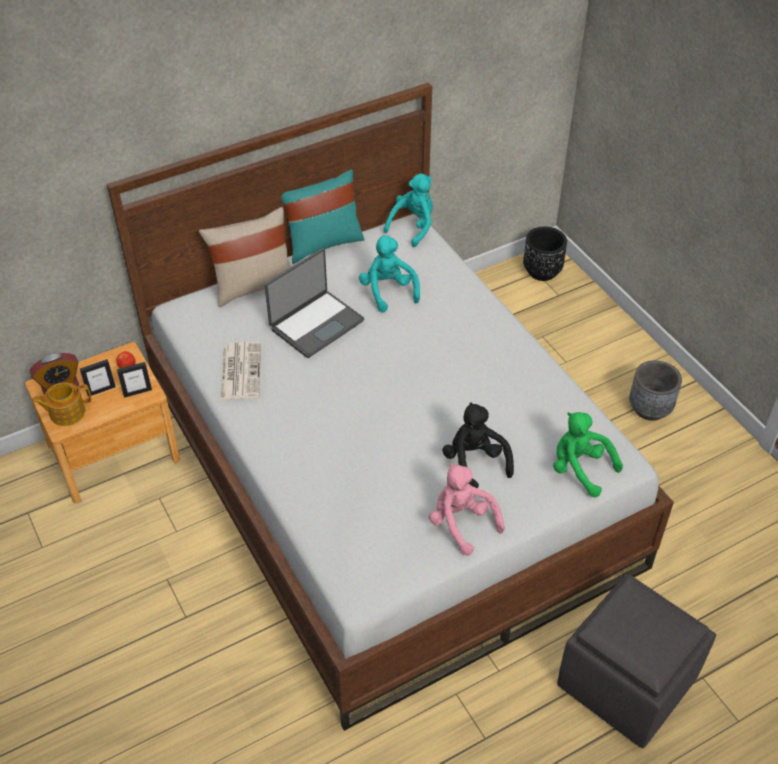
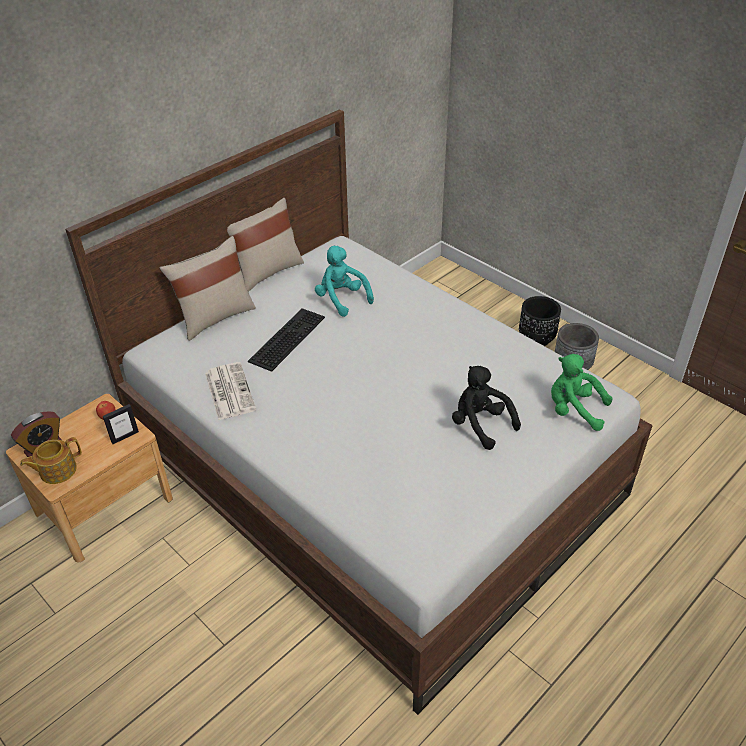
camera: 15 degrees left, 5 degrees down
(101, 390) = (87, 442): picture frame -> none
(316, 324) = (286, 338): laptop -> keyboard
(322, 243) = (267, 272): turquoise pillow -> beige pillow
(413, 226) = (342, 245): turquoise plush toy -> none
(461, 523) = (491, 480): pink plush toy -> none
(542, 271) = (440, 279): black planter -> black planter (536, 338)
(626, 681) = (651, 597): grey ottoman -> none

